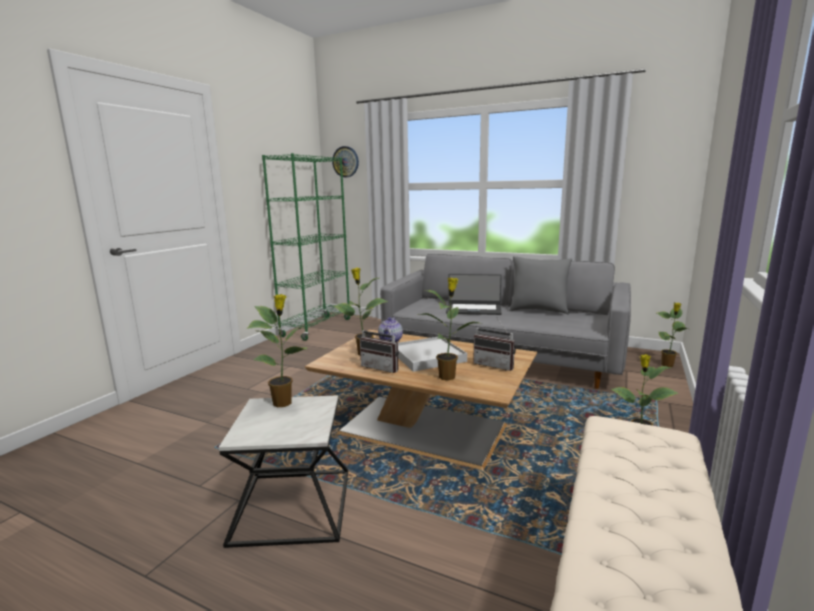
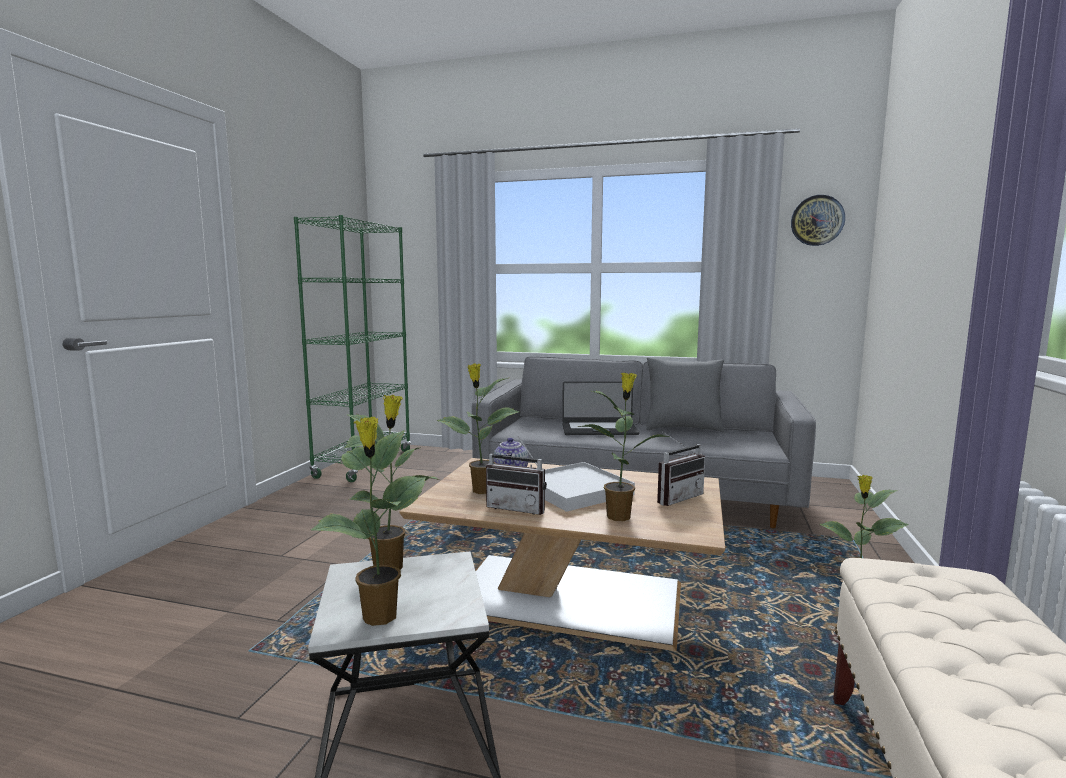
camera: 10 degrees left, 5 degrees down
(345, 162) = (404, 234): wall clock -> wall clock (817, 220)
(495, 365) = (675, 497): radio -> radio turned 60 degrees counterclockwise
(667, 365) = (843, 495): potted plant -> potted plant (379, 617)

